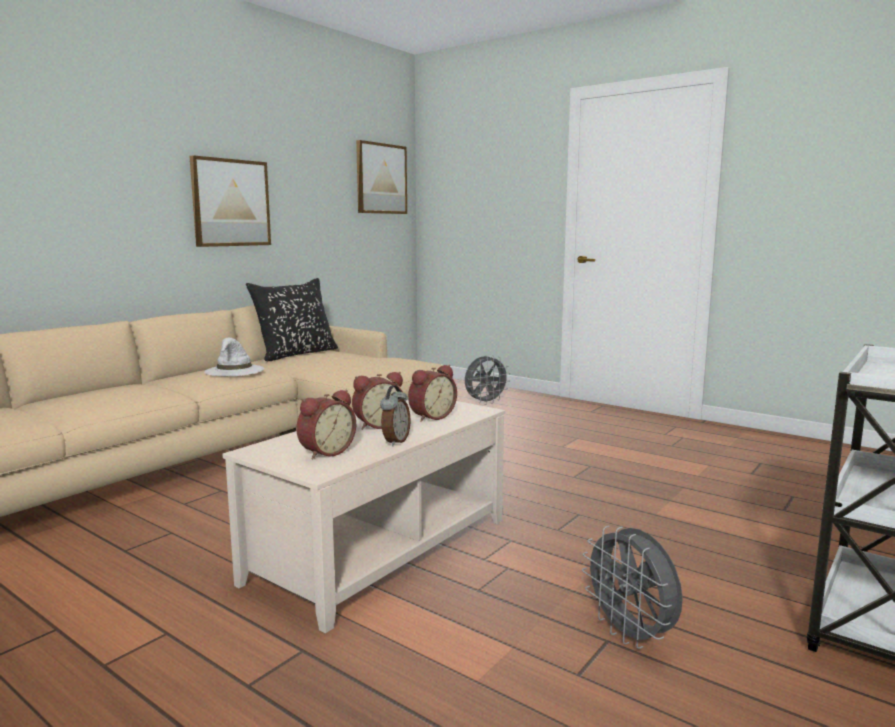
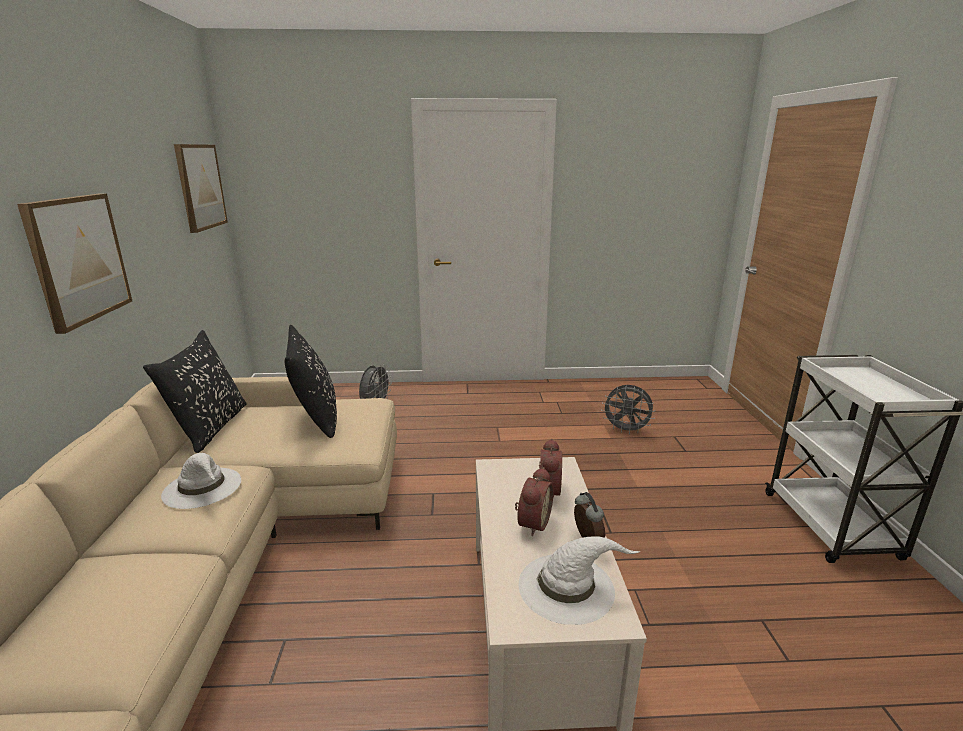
camera: 40 degrees left, 10 degrees up
(325, 452) = (567, 586): alarm clock -> white hat
(366, 361) = (316, 417): none -> black pillow
(631, 635) = (764, 606): grey fan -> grey fan (626, 430)

